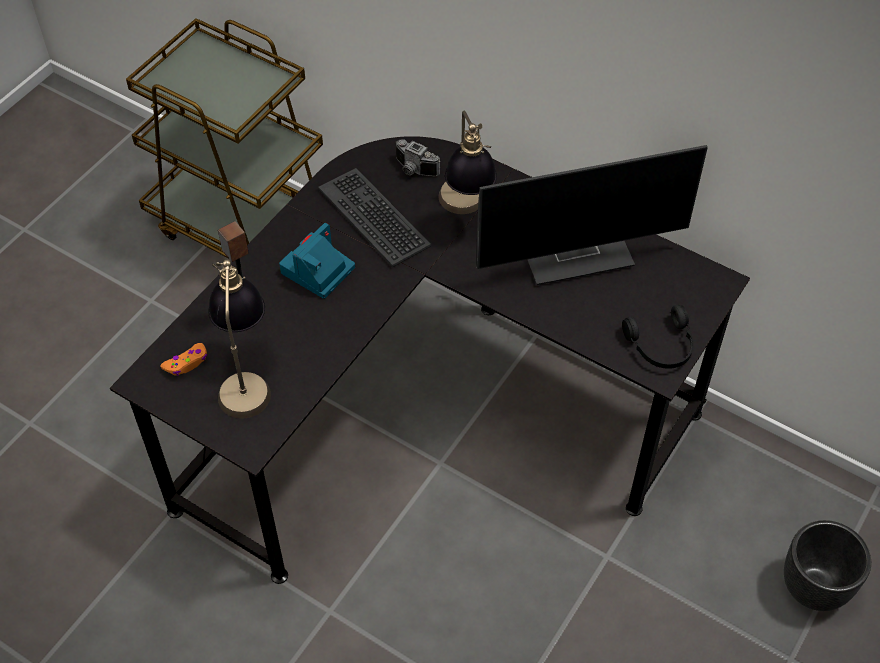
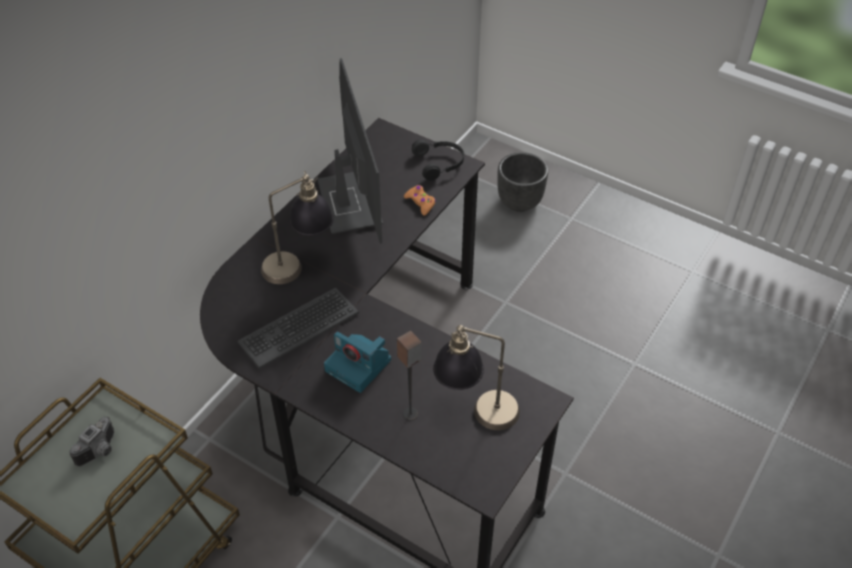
camera: 90 degrees left, 5 degrees down
(187, 363) = (463, 457): orange game controller -> orange game controller (420, 203)
(414, 170) = (245, 300): camera -> camera (100, 451)

